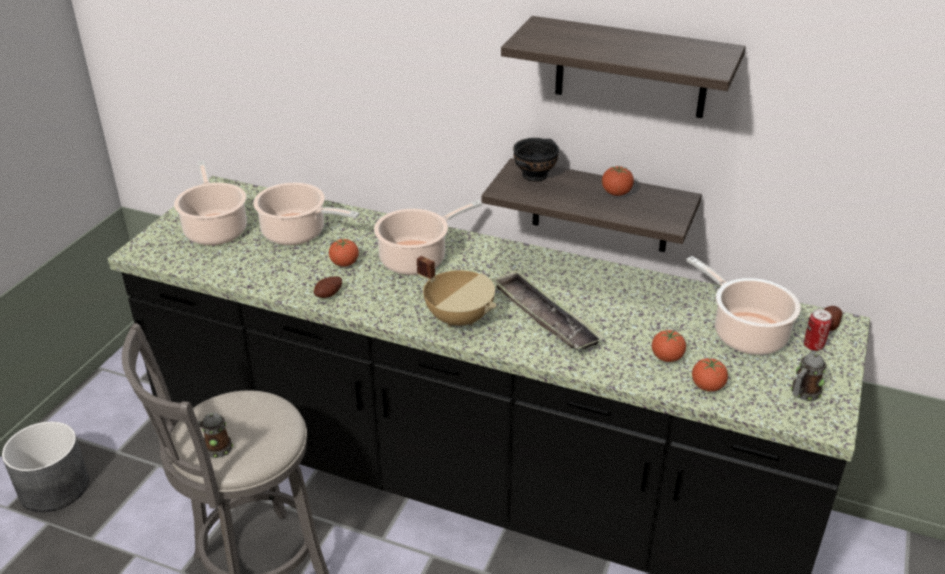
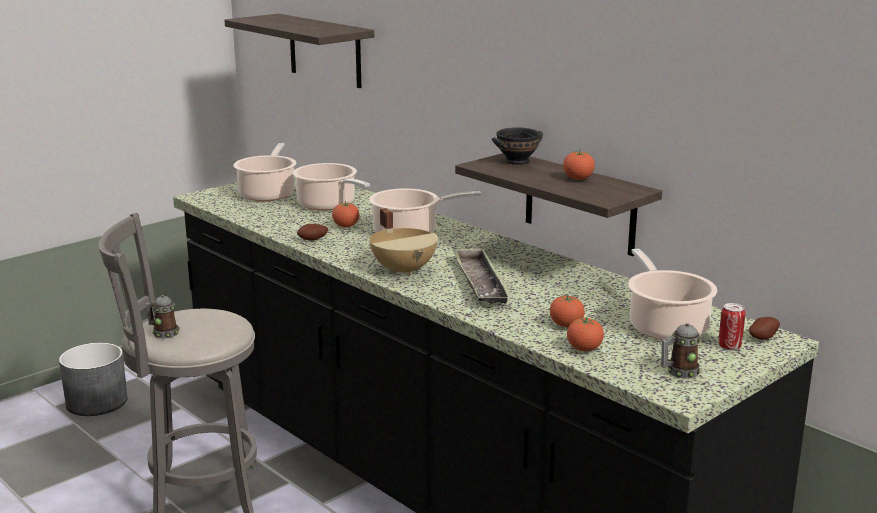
camera: 25 degrees right, 15 degrees down
(631, 68) = (601, 56): shelf -> shelf (325, 50)

